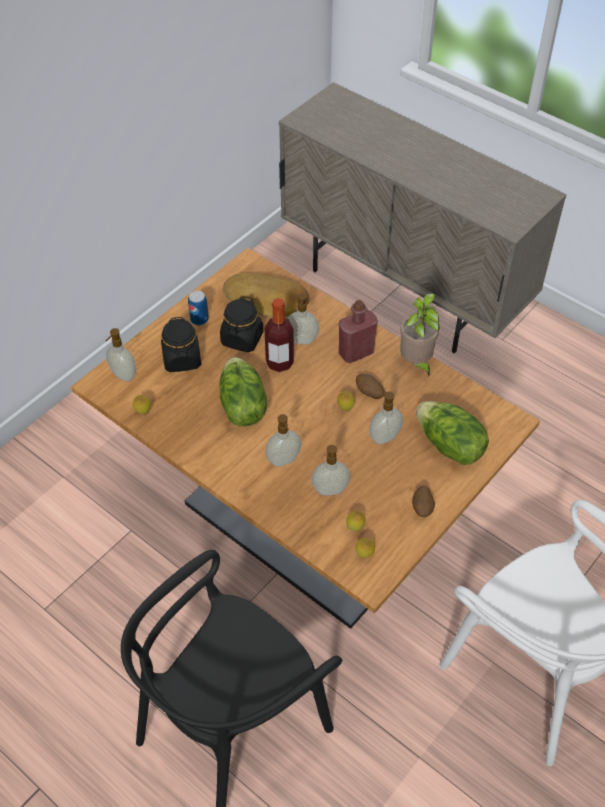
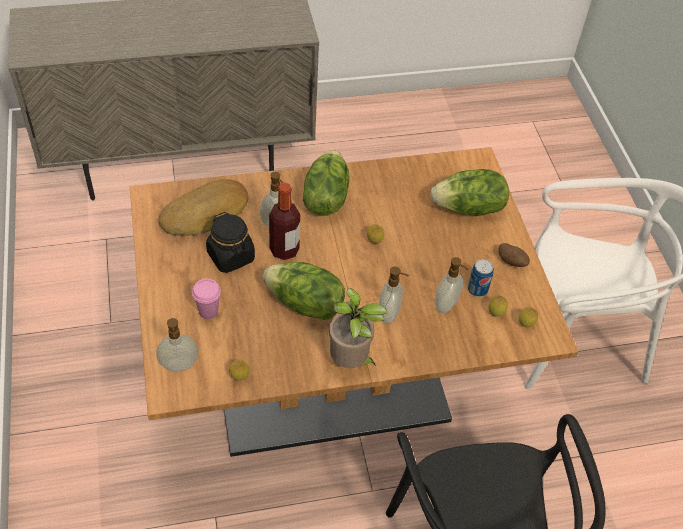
camera: 55 degrees left, 0 degrees up
(182, 359) = (208, 311): black jar -> pink cup
(199, 319) = (175, 270): can -> can (477, 289)
(356, 352) = (325, 198): red bottle -> lettuce
(369, 393) = (373, 218): potato -> none
(384, 436) = (425, 238): soap dispenser -> none
(416, 363) = (372, 172): potted plant -> potted plant (351, 362)

